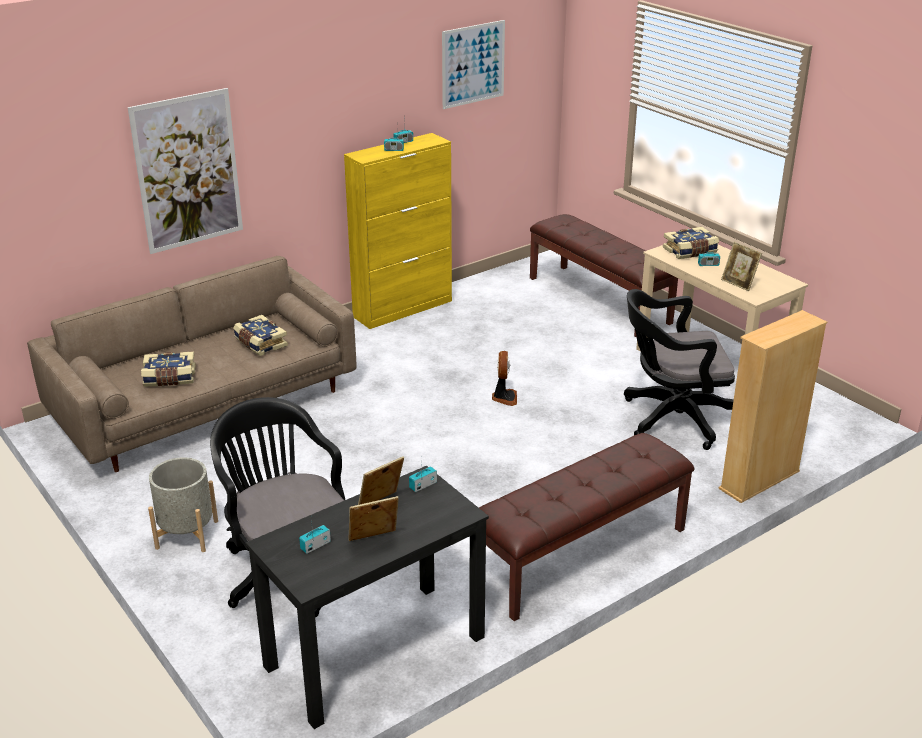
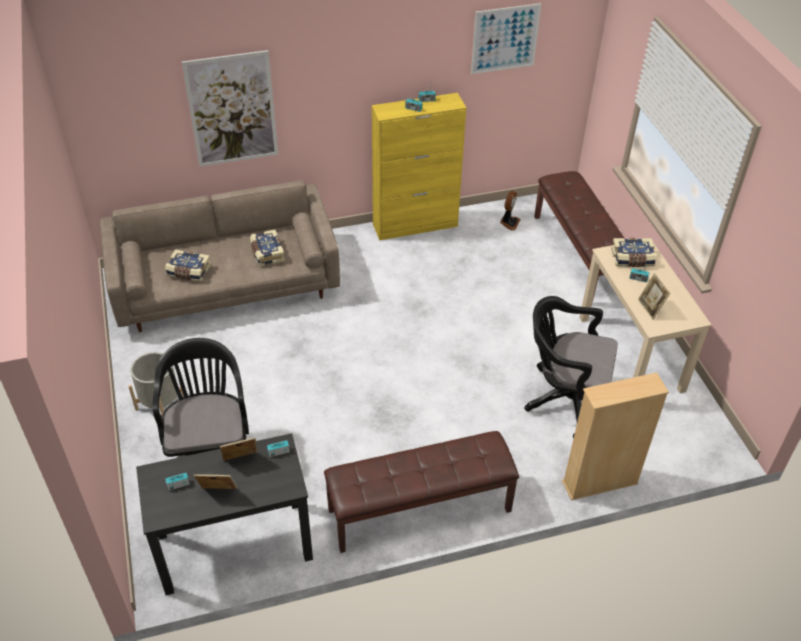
camera: 20 degrees right, 15 degrees up
(504, 397) = (445, 339): fan -> fan (509, 222)

